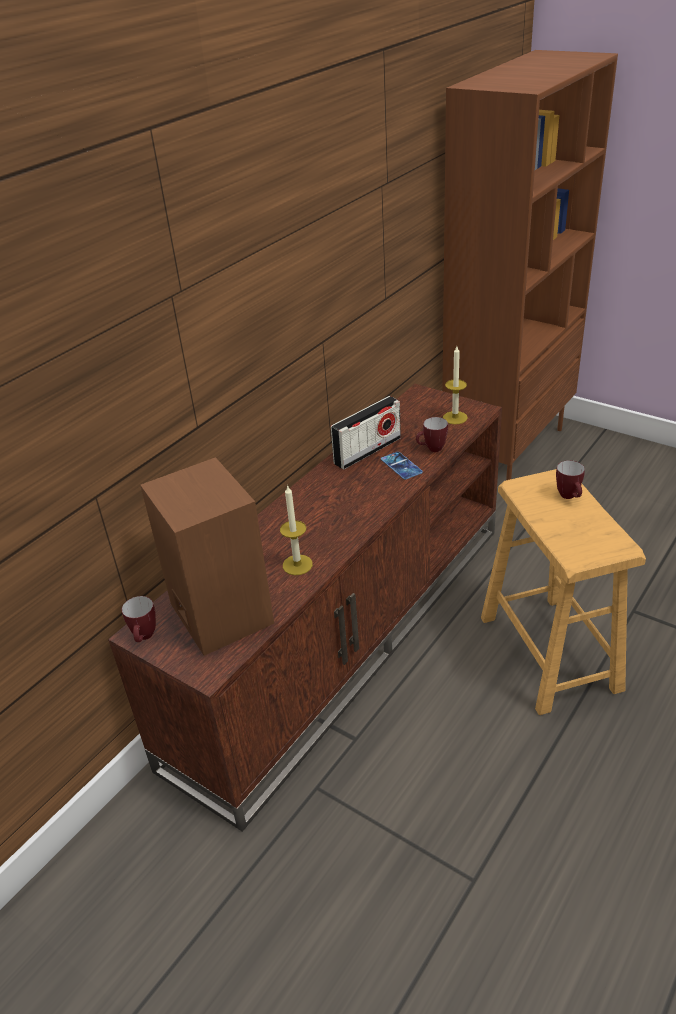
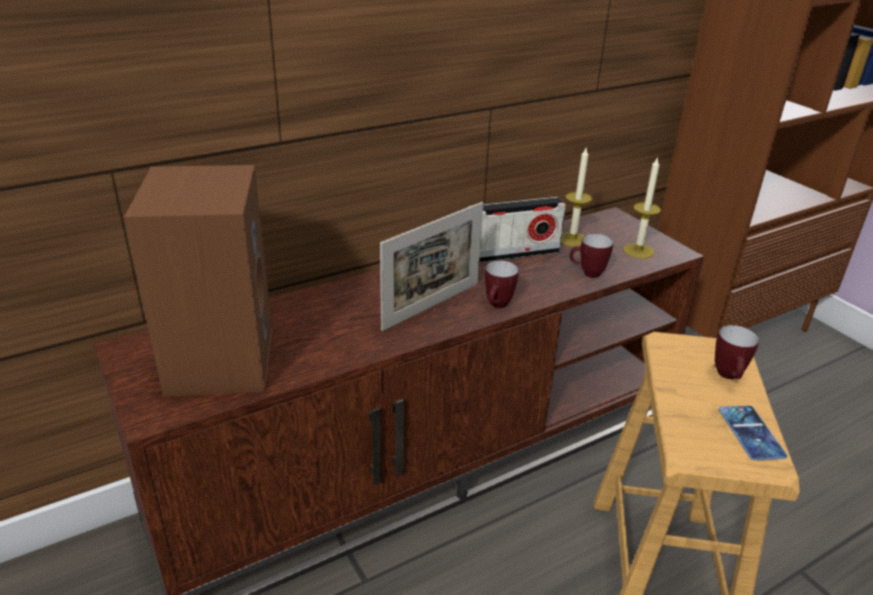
camera: 20 degrees right, 5 degrees down
(145, 637) = (126, 355): mug -> mug (497, 306)
(297, 565) = (342, 340): candle -> candle (572, 239)
(340, 515) = (431, 306): none -> picture frame
(401, 466) = (539, 279): phone -> phone (751, 433)

